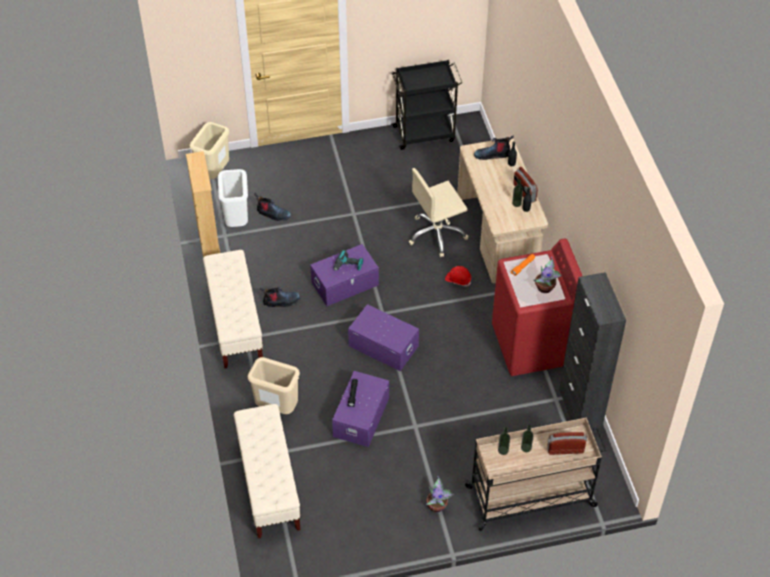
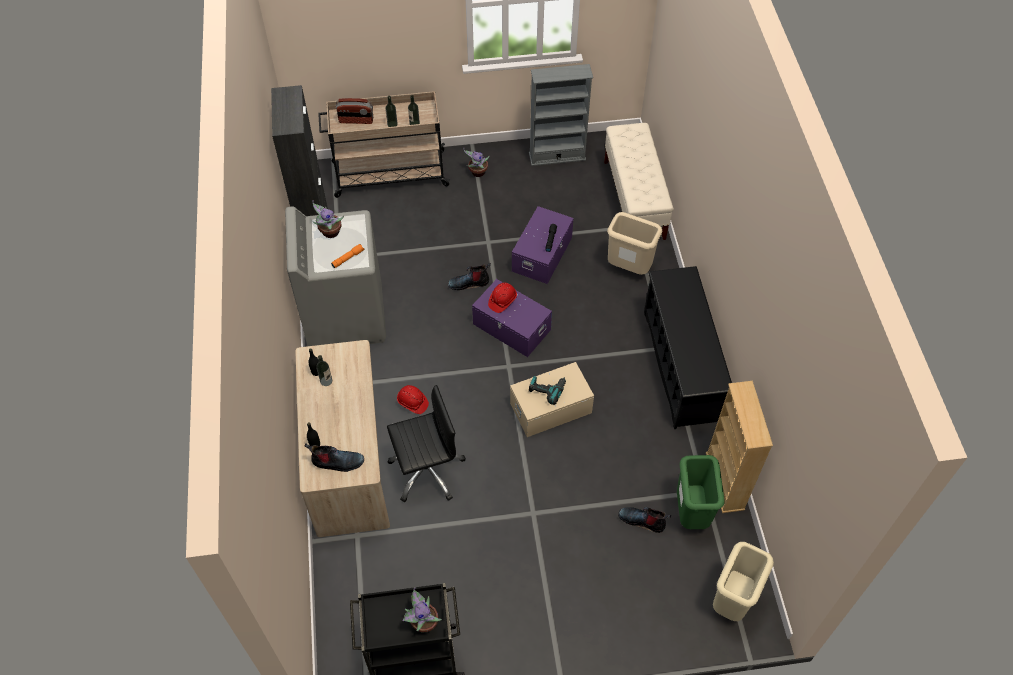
camera: 175 degrees left, 5 degrees up
(235, 323) = (680, 366): beige bench -> black shoe rack
(236, 221) = (692, 513): white trash can -> green trash can
(281, 301) = (628, 389): boot -> boot (469, 283)
(345, 284) = (550, 407): purple storage box -> beige storage box
(352, 534) = (557, 156): none -> grey bookcase
(392, 333) = (502, 301): none -> red hard hat
(415, 78) = (423, 622): none -> potted plant
(437, 234) = (426, 470): beige office chair -> black office chair
(524, 193) = (311, 396): radio -> none
(533, 345) = (345, 316): red washing machine -> grey washing machine

